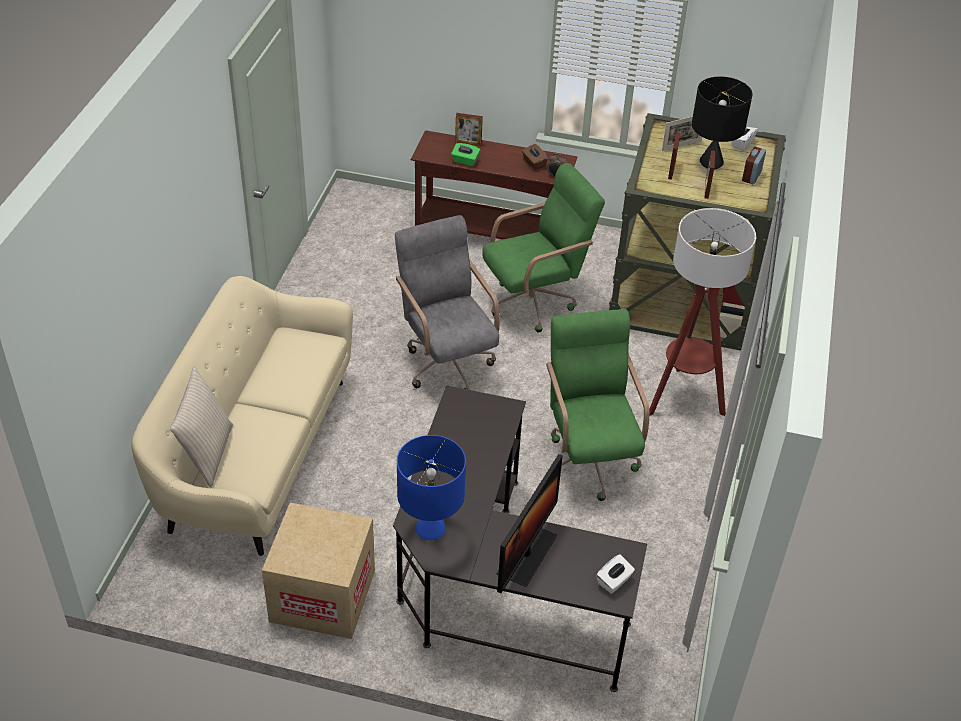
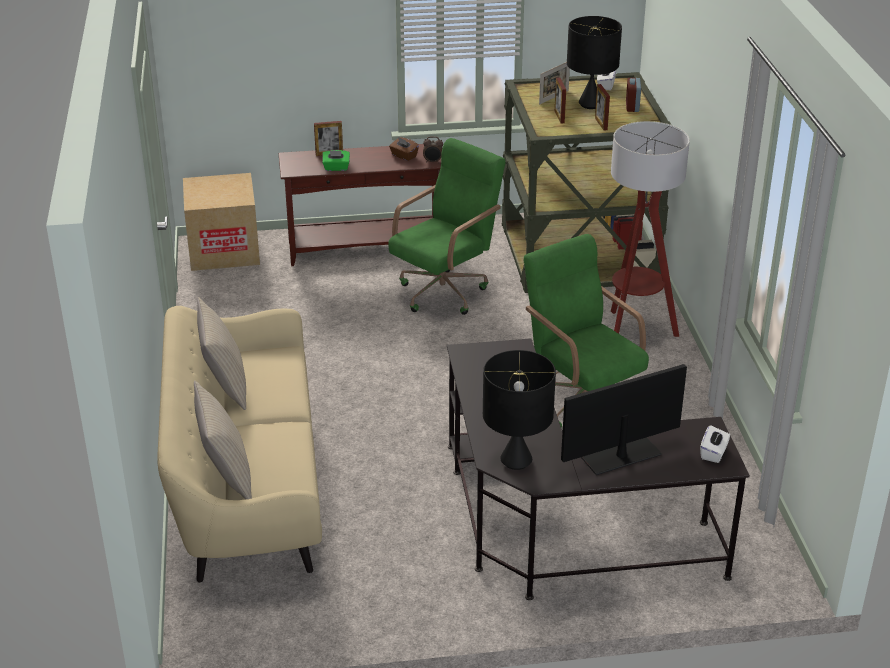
camera: 20 degrees left, 10 degrees down
(256, 362) = (225, 387): none -> beige pillow
(322, 595) = (398, 587): cardboard box -> cardboard box (224, 250)
(430, 530) = (516, 462): blue table lamp -> black table lamp
(446, 364) = (392, 362): grey office chair -> none
(527, 554) = (620, 455): monitor -> monitor turned 120 degrees counterclockwise

